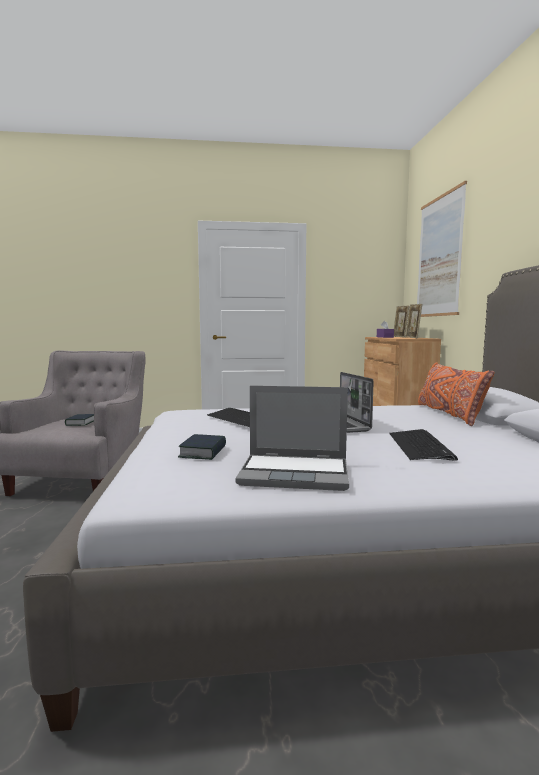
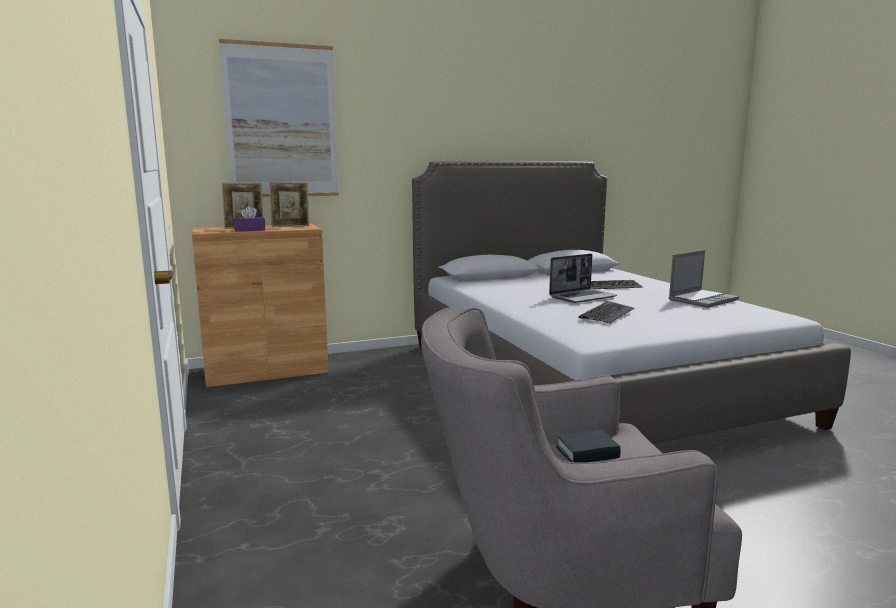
camera: 105 degrees left, 5 degrees up
(203, 452) = (706, 315): book -> none
(296, 474) = (702, 300): laptop -> laptop turned 60 degrees clockwise
(449, 414) = (497, 280): orange pillow -> none

